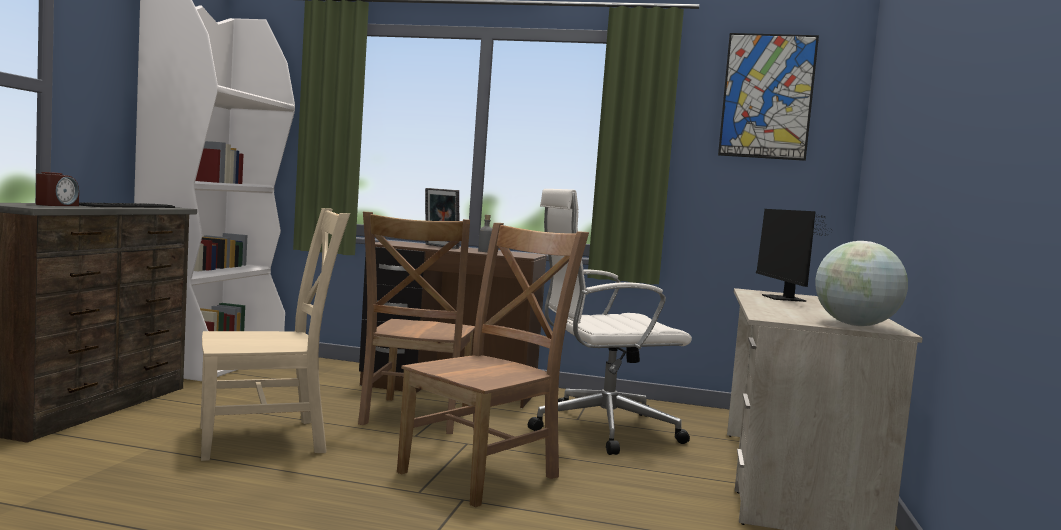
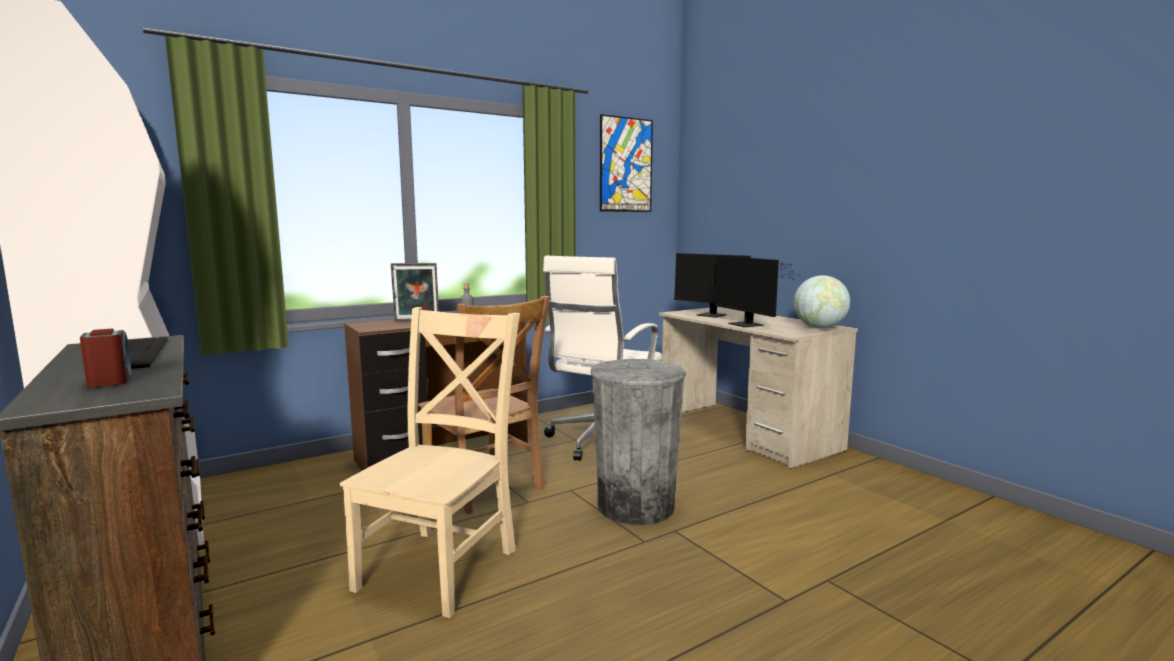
camera: 45 degrees left, 5 degrees up
(484, 473) = (636, 506): brown chair -> grey trash can
(766, 307) = (747, 325): none -> monitor

